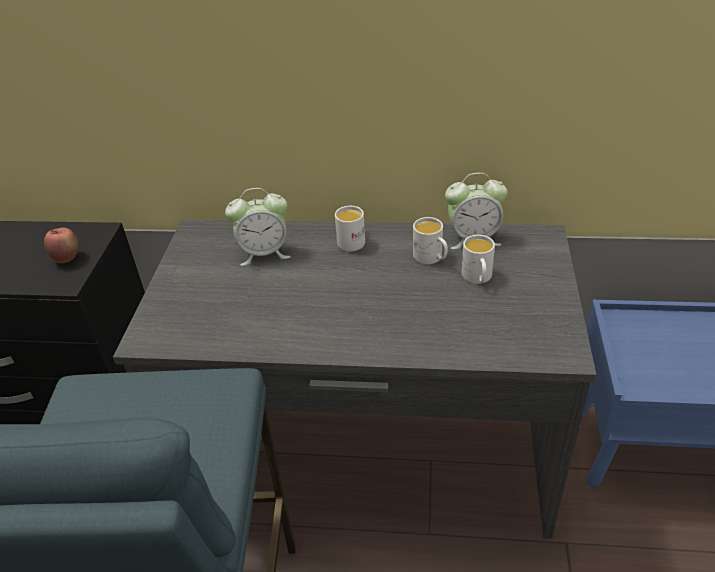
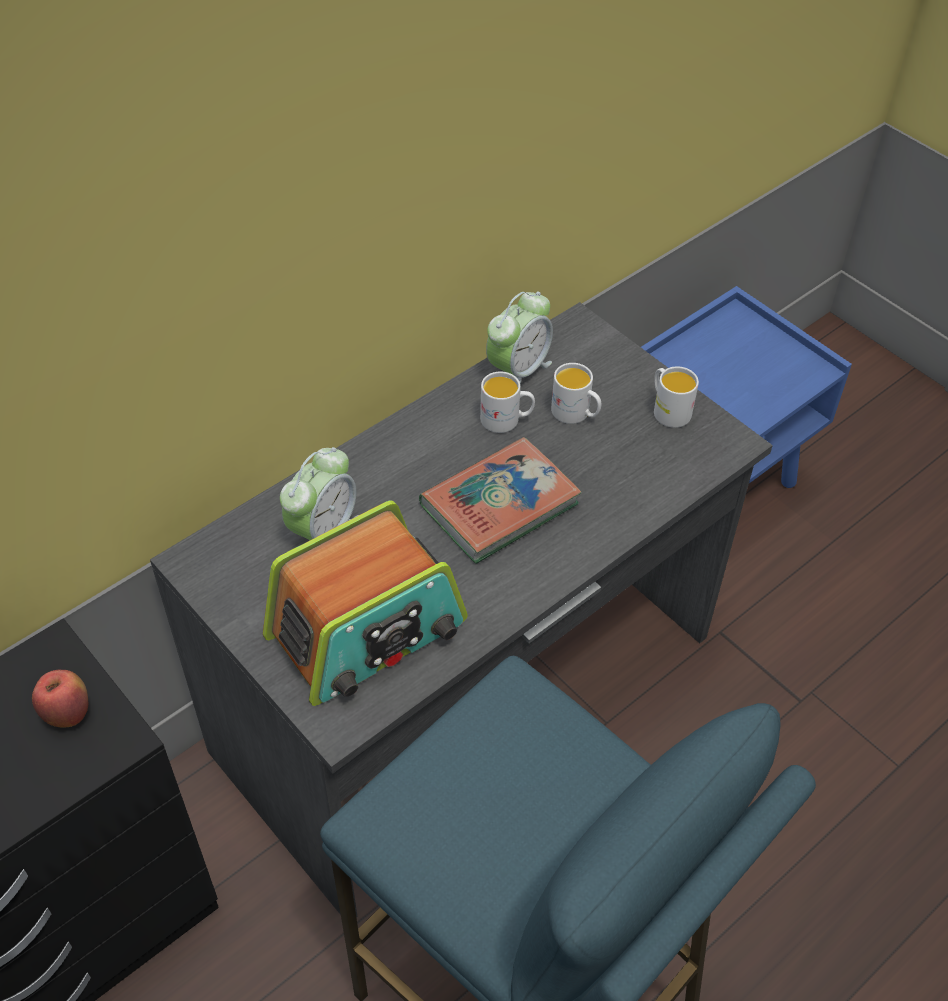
camera: 50 degrees left, 10 degrees up
(217, 309) = (367, 630): none -> radio
(352, 240) = (399, 451): white mug -> white mug (668, 409)
(366, 296) = (499, 505): none -> book

